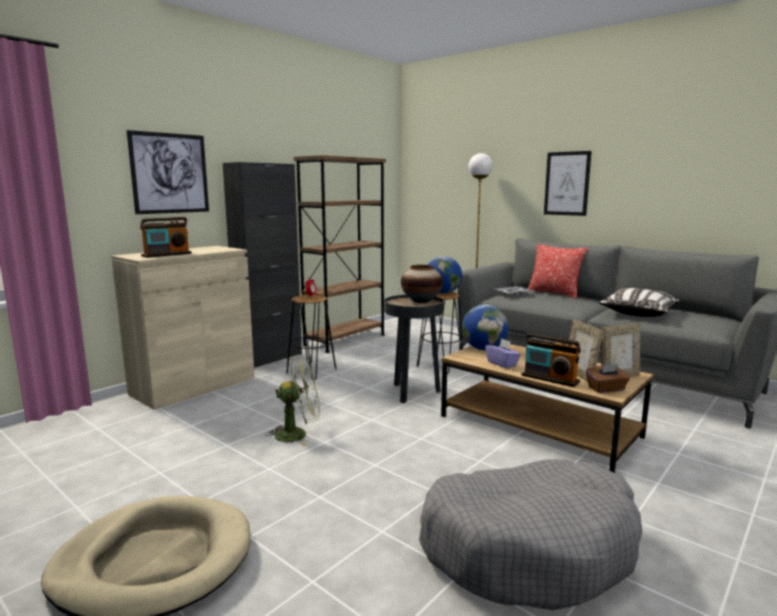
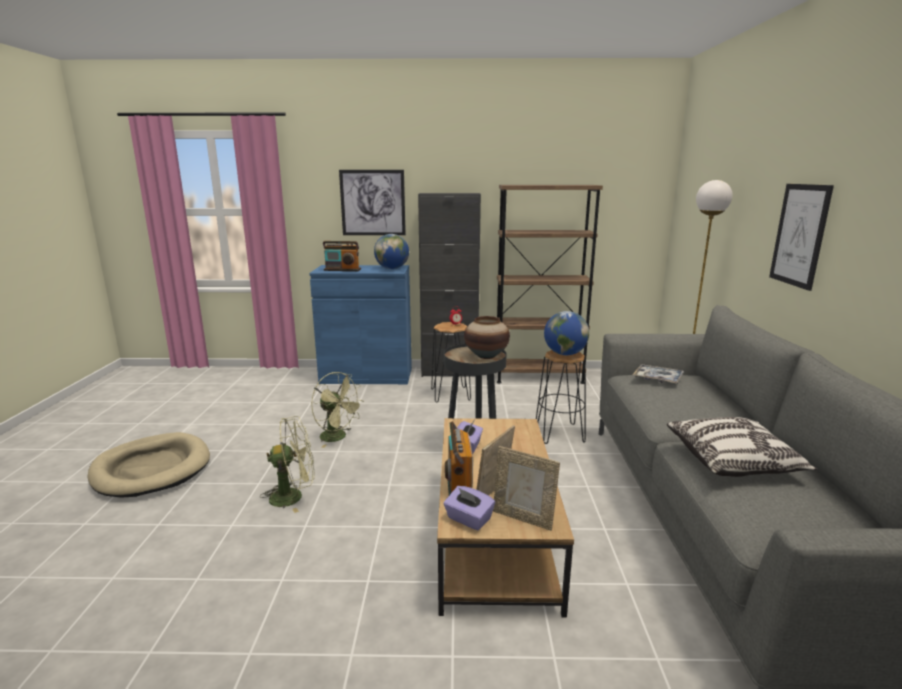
camera: 50 degrees right, 5 degrees up
(193, 386) = (366, 376): beige cabinet -> blue cabinet
(375, 484) = (293, 496): none -> green fan
(483, 349) = (500, 426): globe -> globe (392, 268)
(529, 547) = (254, 601): grey dog bed -> none
(554, 293) = (714, 395): pillow -> none
(606, 389) = (468, 519): brown tissue box -> purple tissue box

